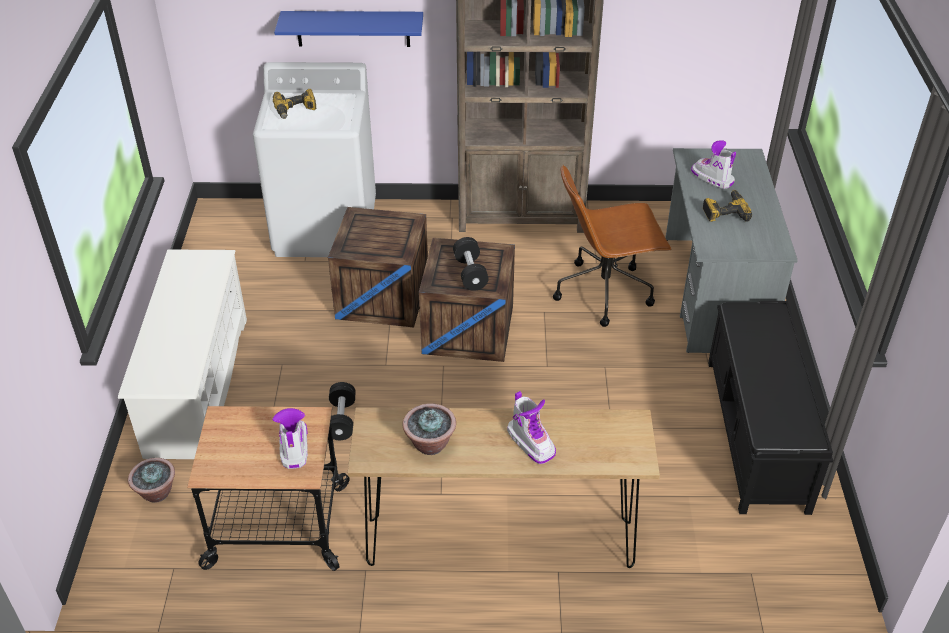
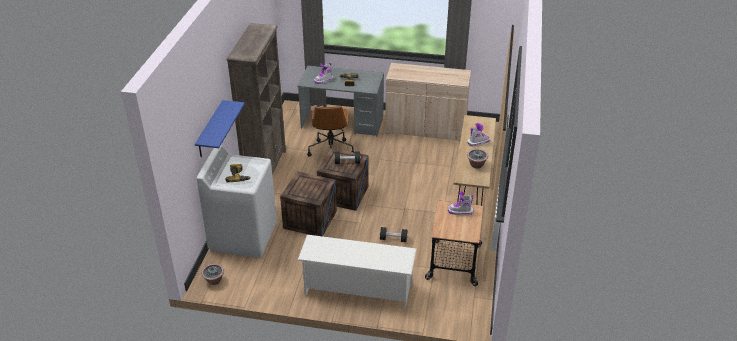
camera: 80 degrees left, 5 degrees down
(156, 493) = (428, 303): potted plant -> potted plant (214, 281)
(757, 434) = (425, 129): black bench -> beige cabinet

